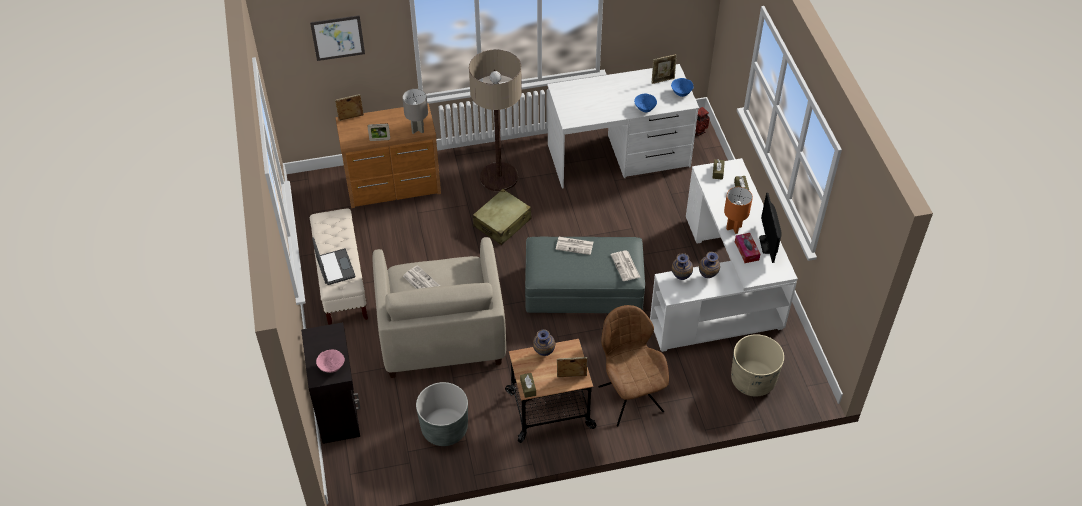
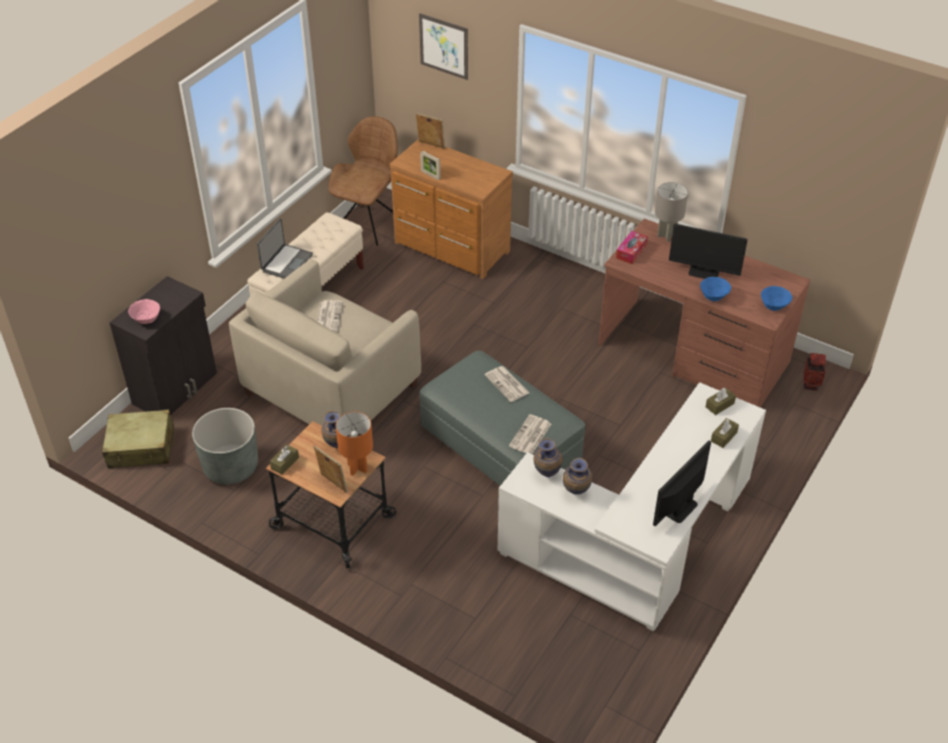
camera: 45 degrees right, 5 degrees down
(417, 129) = (473, 186): grey table lamp -> grey table lamp (666, 235)
(499, 177) = (552, 298): floor lamp -> none
(502, 223) = (504, 338): beige suitcase -> beige suitcase (141, 447)
(619, 156) = (693, 354): white desk -> brown desk
(621, 96) = (704, 272): none -> monitor
(630, 397) = (416, 569): brown chair -> brown chair (369, 223)
(663, 80) = (769, 283): picture frame -> none
(733, 228) = (663, 467): orange table lamp -> orange table lamp (357, 468)
(746, 251) = (647, 497): tissue box -> tissue box (631, 251)
(753, 380) = (555, 653): beige planter -> none

